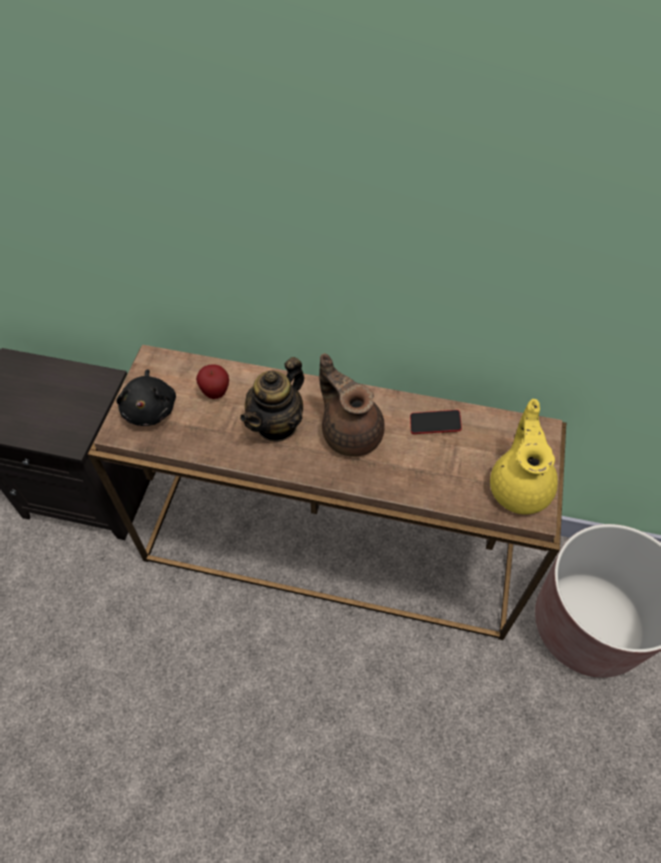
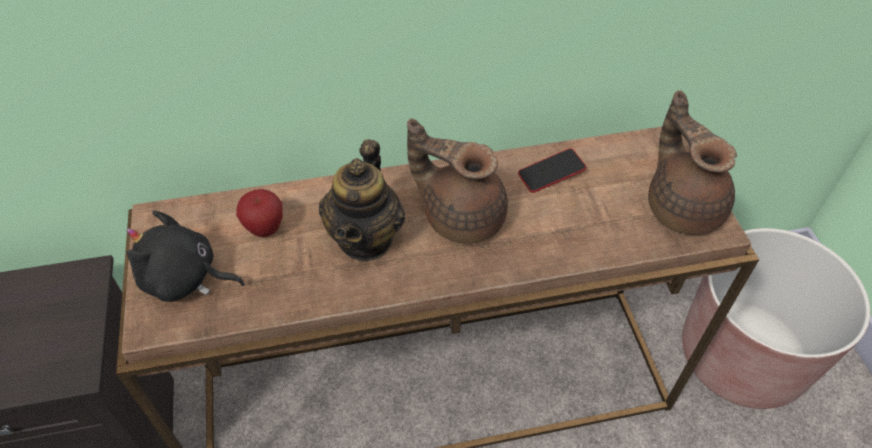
camera: 25 degrees left, 5 degrees down
(150, 408) = (185, 279): black plush toy -> black plush toy turned 135 degrees clockwise
(520, 486) = (682, 206): yellow teapot -> brown teapot

